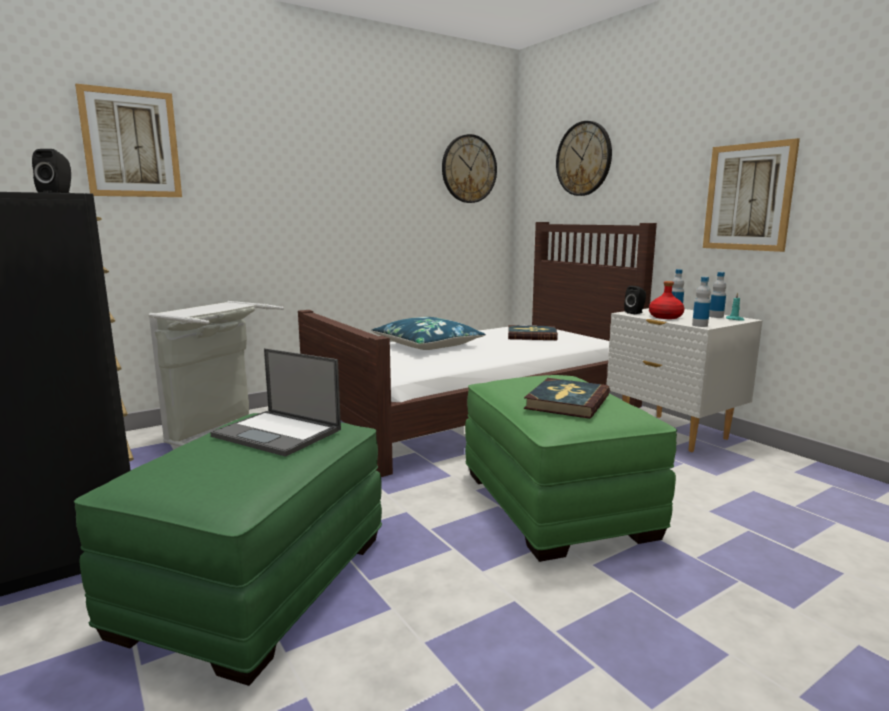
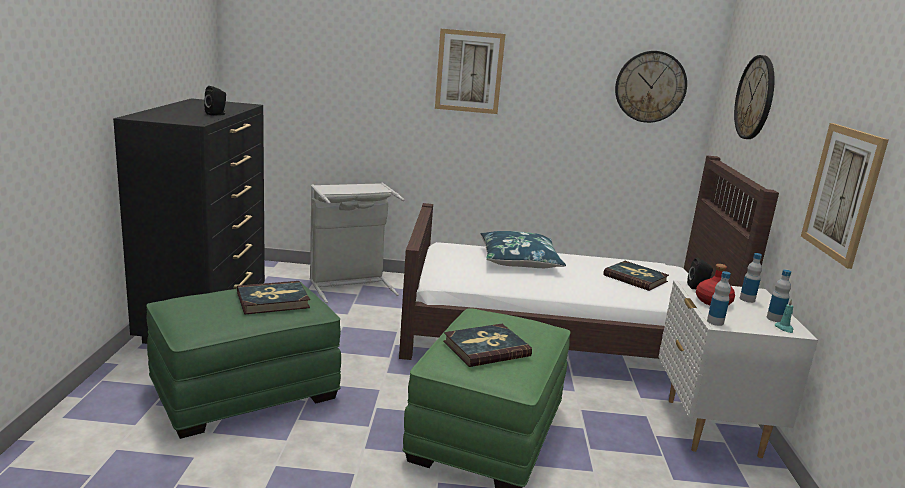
camera: 35 degrees right, 5 degrees up
(131, 144) = (332, 54): picture -> picture (469, 71)
(279, 433) = (273, 301): laptop -> book

